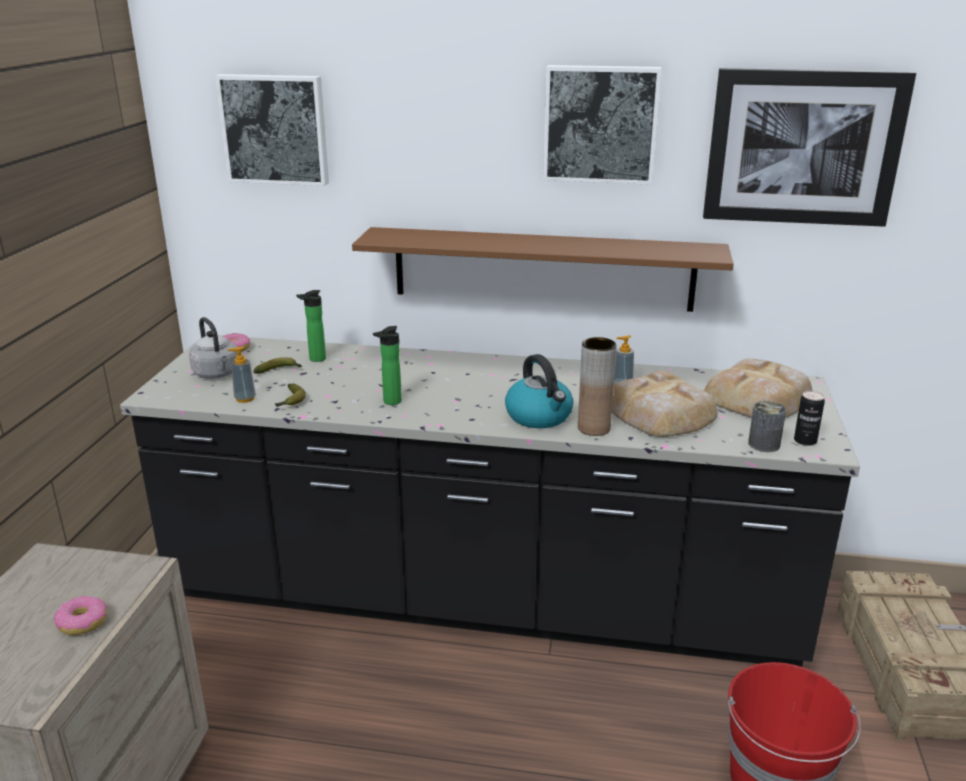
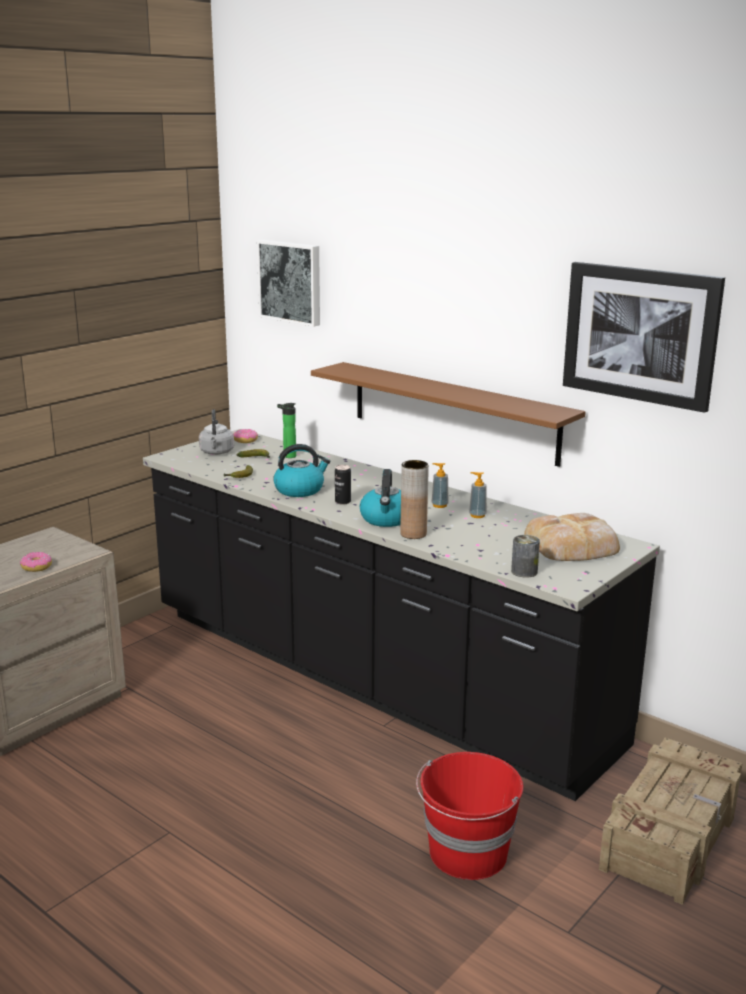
camera: 30 degrees right, 5 degrees down
(245, 399) = (215, 469): soap dispenser -> soap dispenser (439, 505)
(390, 402) = (300, 490): bottle -> kettle
(600, 124) = (493, 299): picture -> none
(660, 414) = (476, 537): bread -> none
(805, 441) = (561, 577): can -> can (342, 502)

